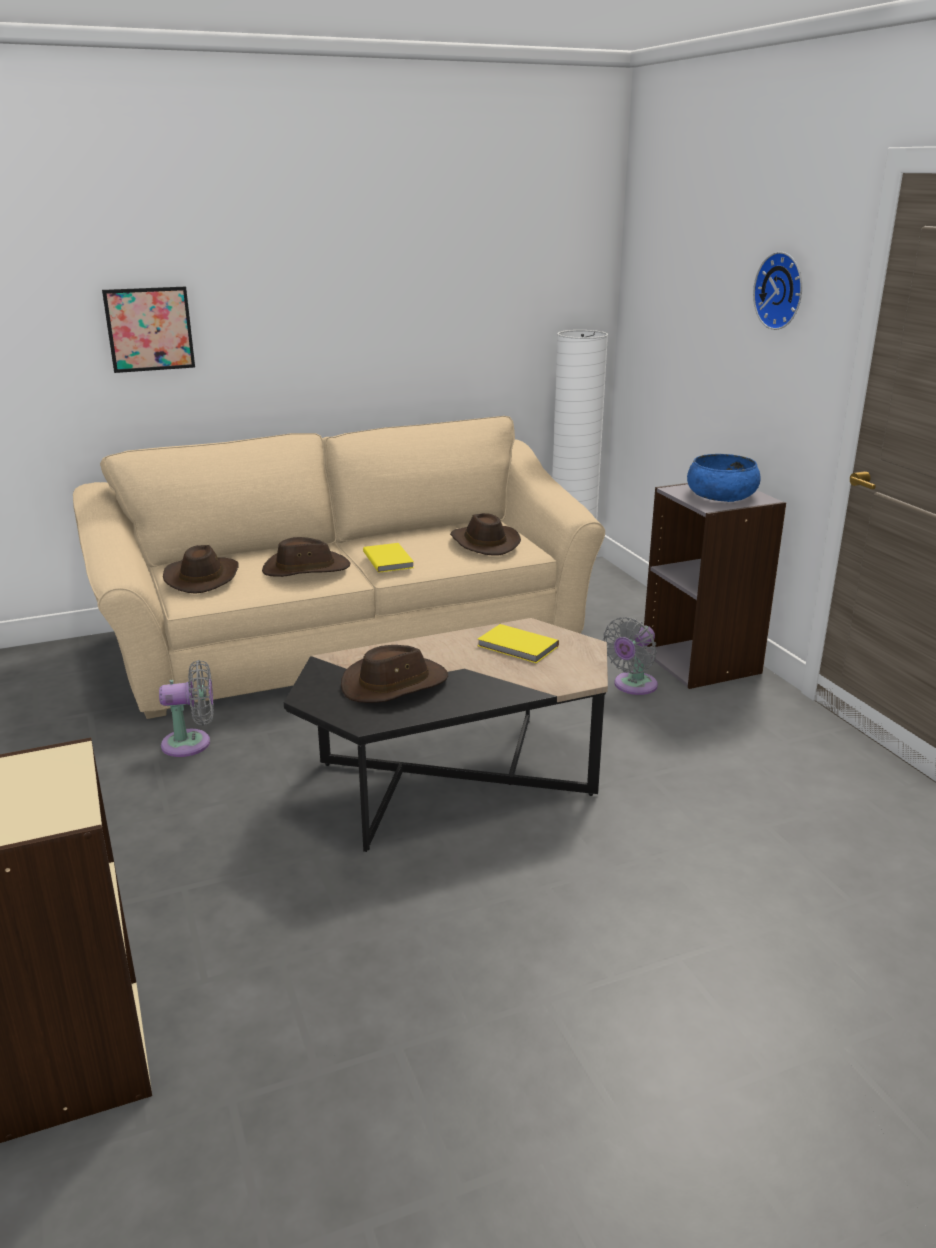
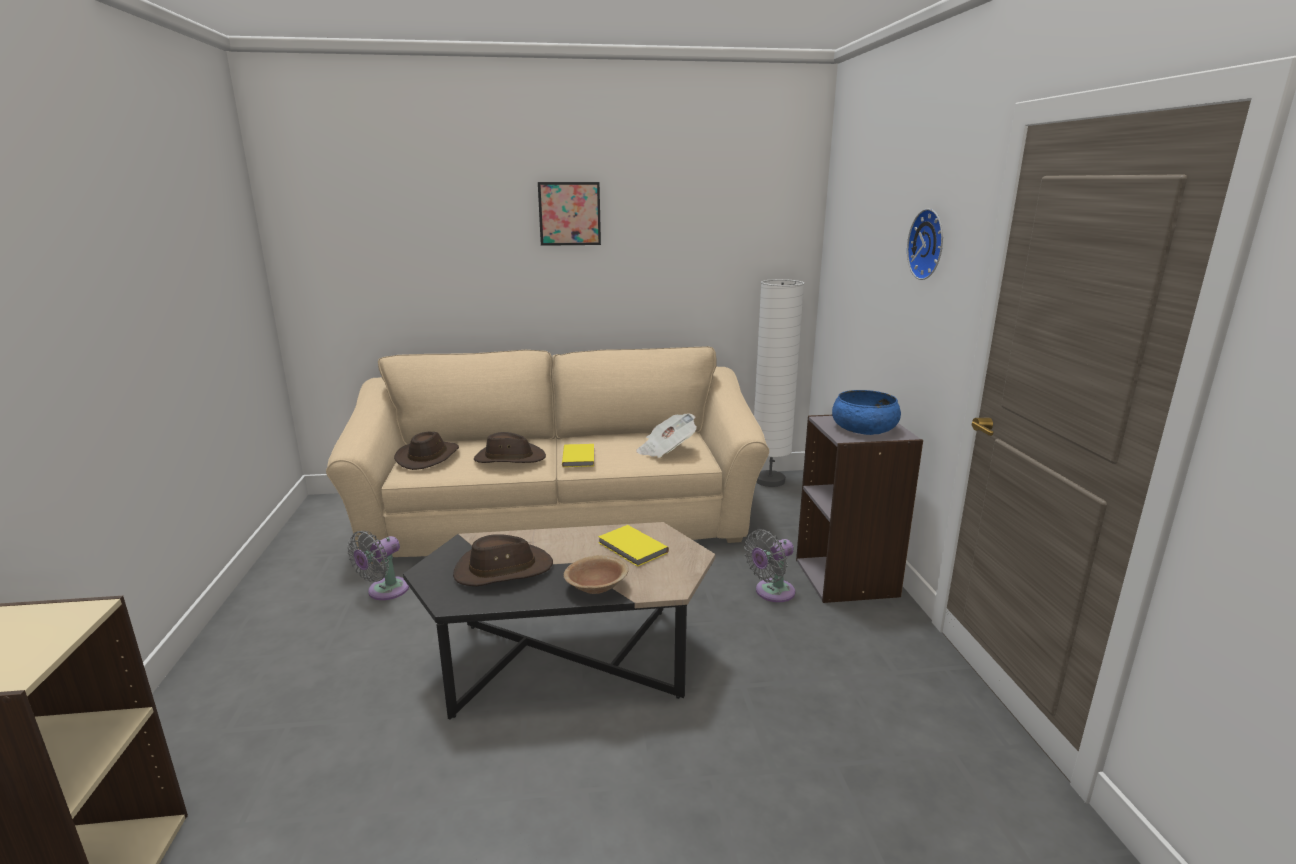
camera: 15 degrees right, 5 degrees down
(149, 329) = (427, 264): picture -> picture (569, 214)
(192, 743) = (384, 591): grey fan -> grey fan turned 120 degrees clockwise
(483, 543) = (666, 450): brown hat -> newspaper
(508, 687) = (596, 587): none -> brown bowl

